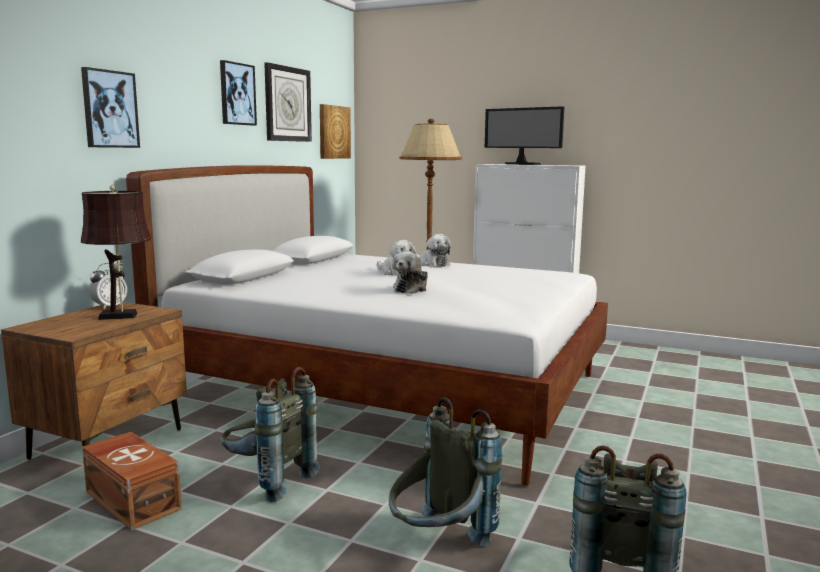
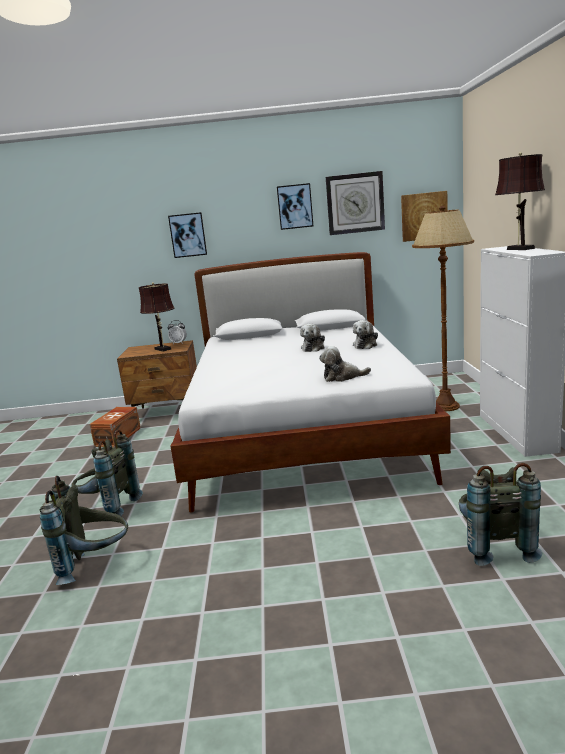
camera: 65 degrees right, 5 degrees up
(267, 481) = (152, 451): grey backpack -> grey backpack (493, 546)
(411, 289) = (259, 363): plush toy -> plush toy (342, 377)
(521, 164) = (518, 249): monitor -> brown table lamp

